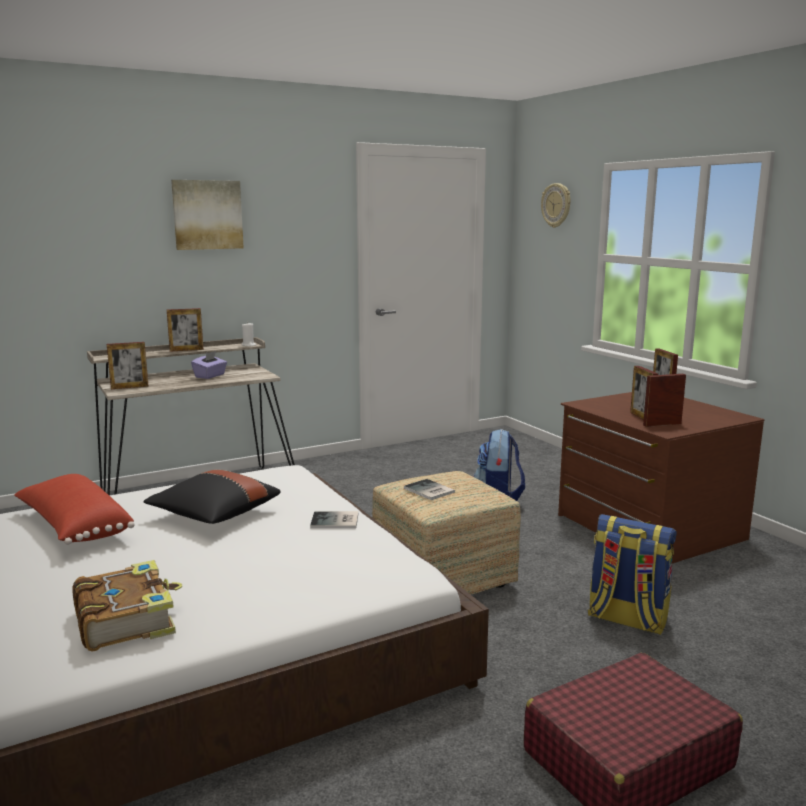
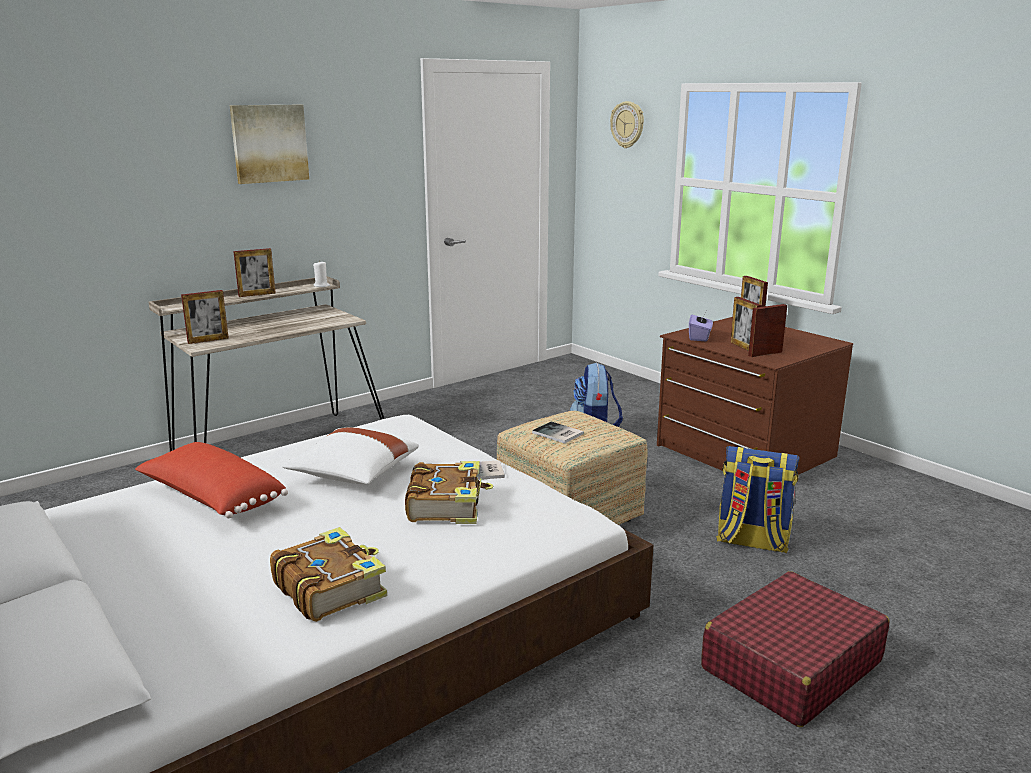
camera: 10 degrees left, 5 degrees up
(210, 376) = (288, 322): purple tissue box -> purple tissue box (699, 337)
(214, 515) = (353, 474): black pillow -> white pillow
(284, 549) = (447, 504): none -> book

